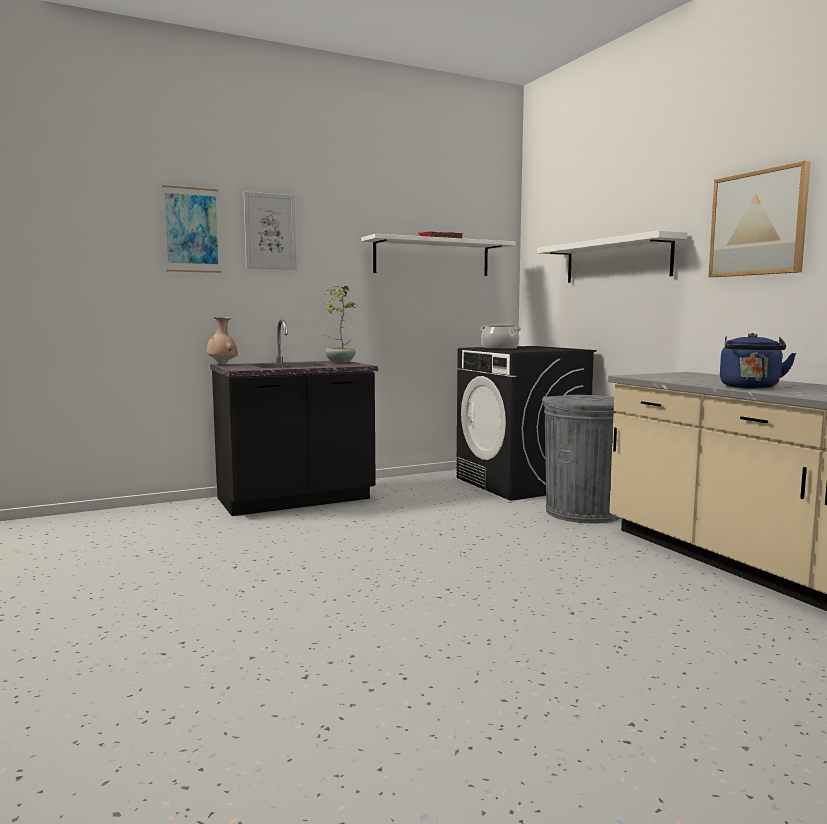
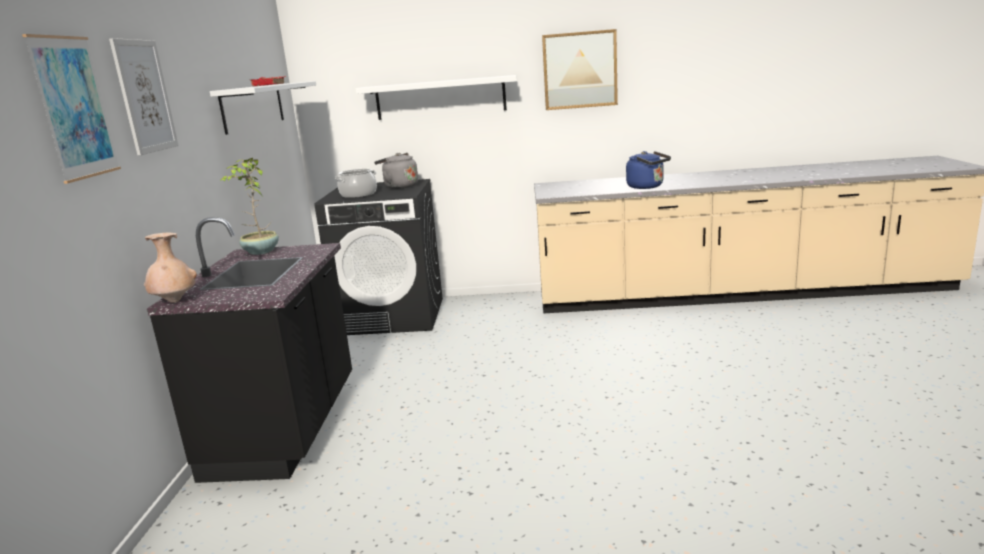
camera: 60 degrees left, 10 degrees up
(546, 349) = (399, 186): none -> grey kettle
(584, 512) = (493, 314): grey trash can -> none

